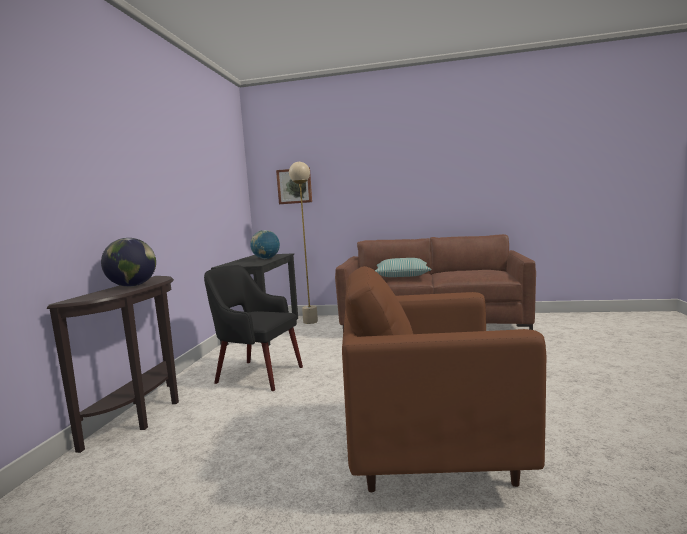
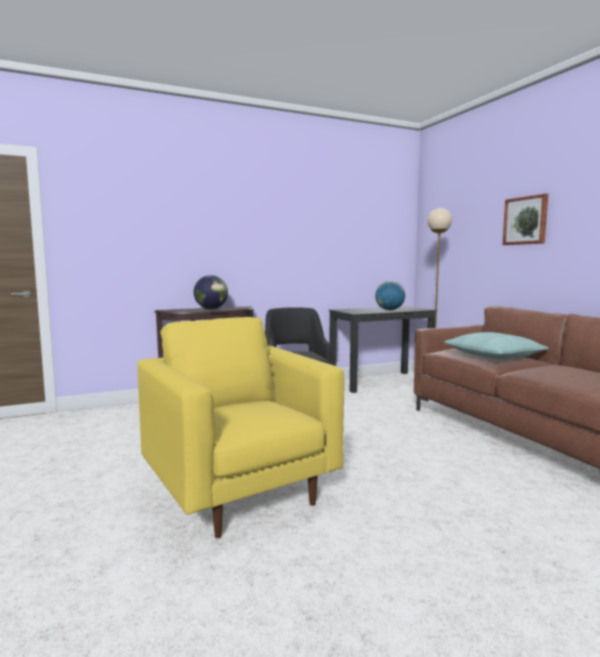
camera: 55 degrees right, 0 degrees up
(294, 186) = (451, 235): picture -> picture (525, 220)
(429, 451) = (240, 492): brown armchair -> yellow armchair

